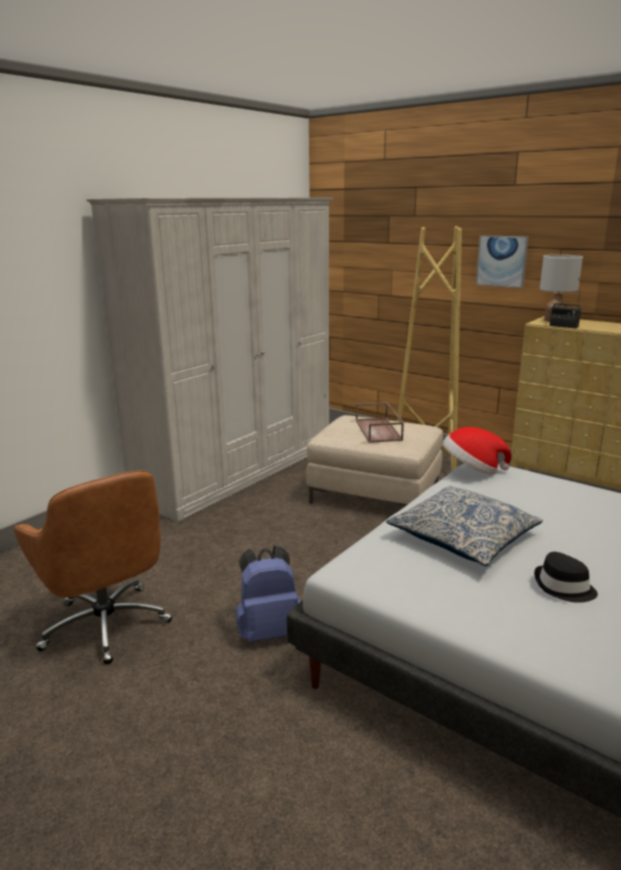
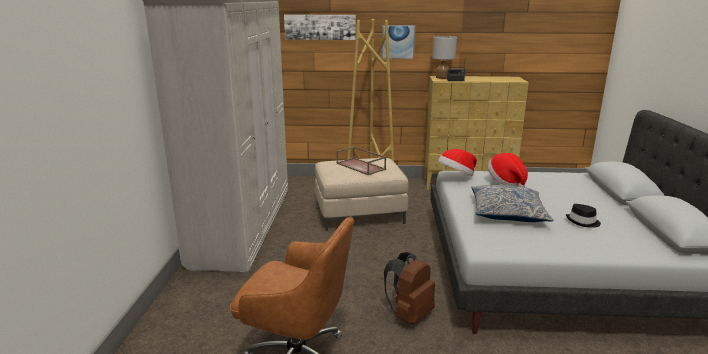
camera: 35 degrees left, 0 degrees up
(269, 631) = (409, 315): blue backpack -> brown backpack
(400, 236) = (320, 27): none -> picture
(536, 496) = (506, 182): none -> hat

